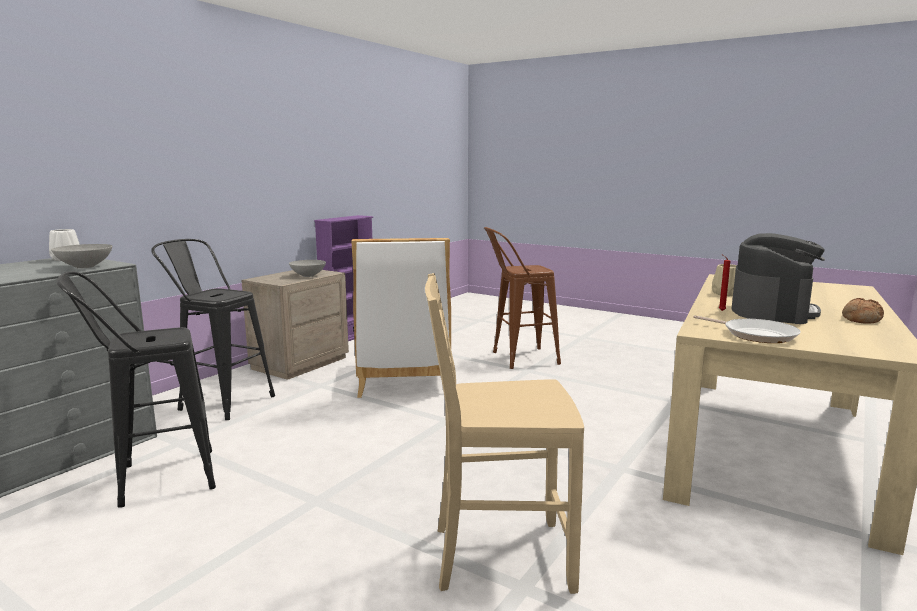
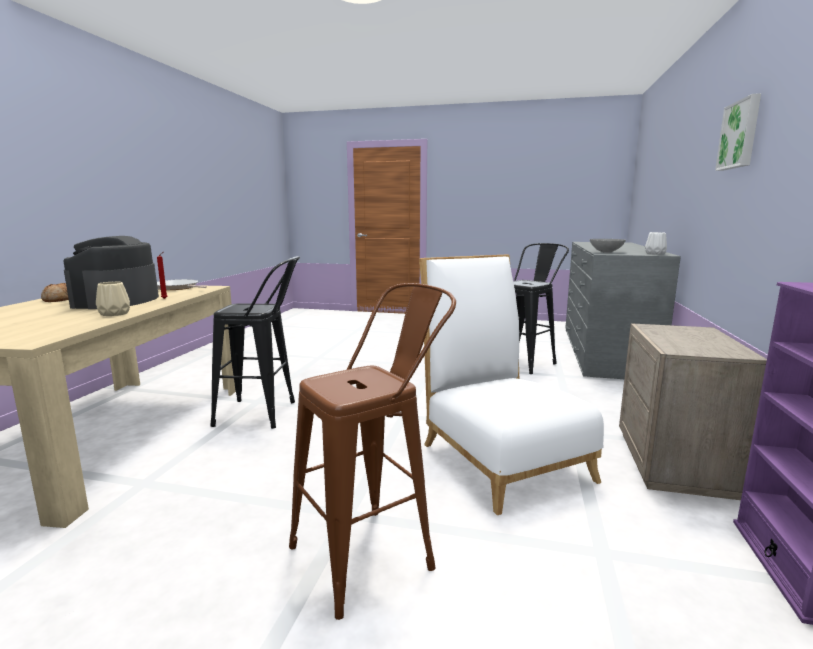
camera: 160 degrees right, 0 degrees up
(172, 127) = (740, 135): none -> picture
(220, 401) = (614, 402): black stool -> black stool (264, 414)
(309, 276) = (673, 340): grey bowl -> none
(498, 556) = (331, 362): beige chair -> none

